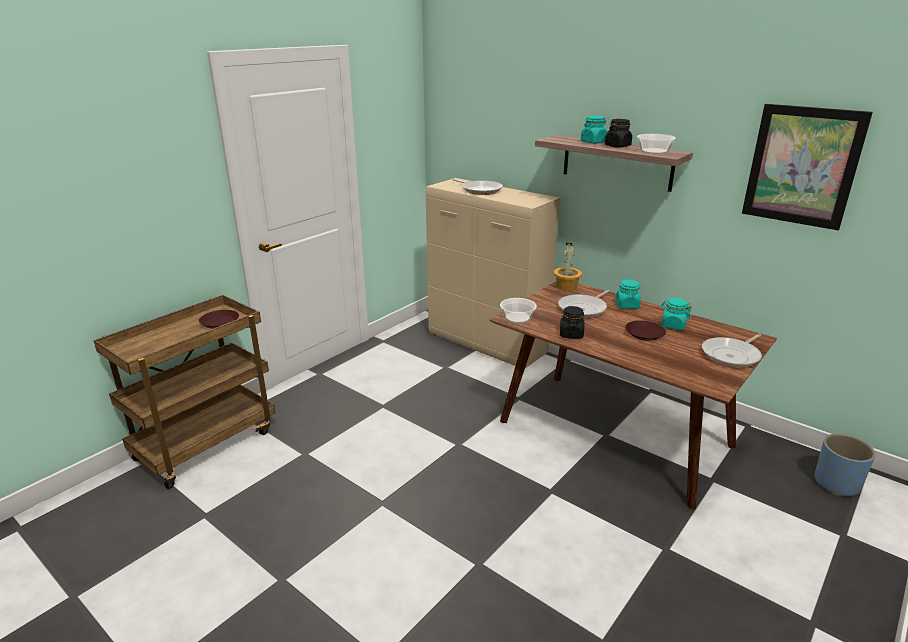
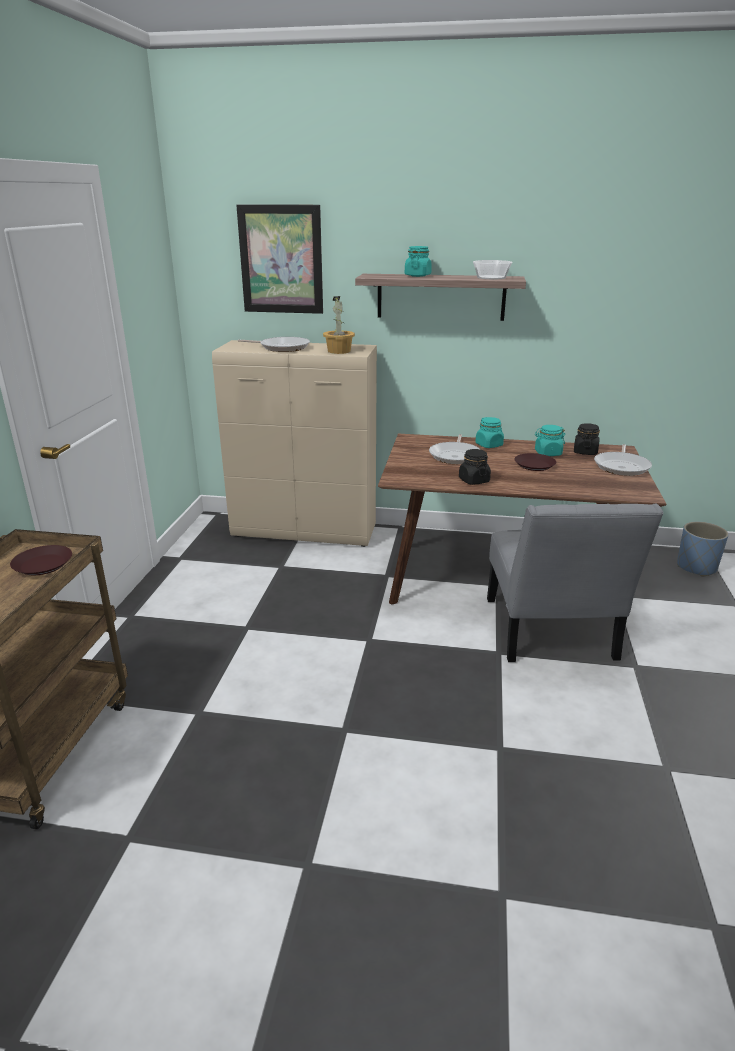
camera: 30 degrees left, 0 degrees up
(517, 317) = (404, 477): bowl -> none
(566, 287) = (414, 440): potted plant -> potted plant (339, 351)
(612, 492) = (550, 634): none -> grey chair
(617, 146) = (448, 276): black jar -> black jar (585, 452)
(802, 166) = (631, 278): picture -> picture (281, 260)

